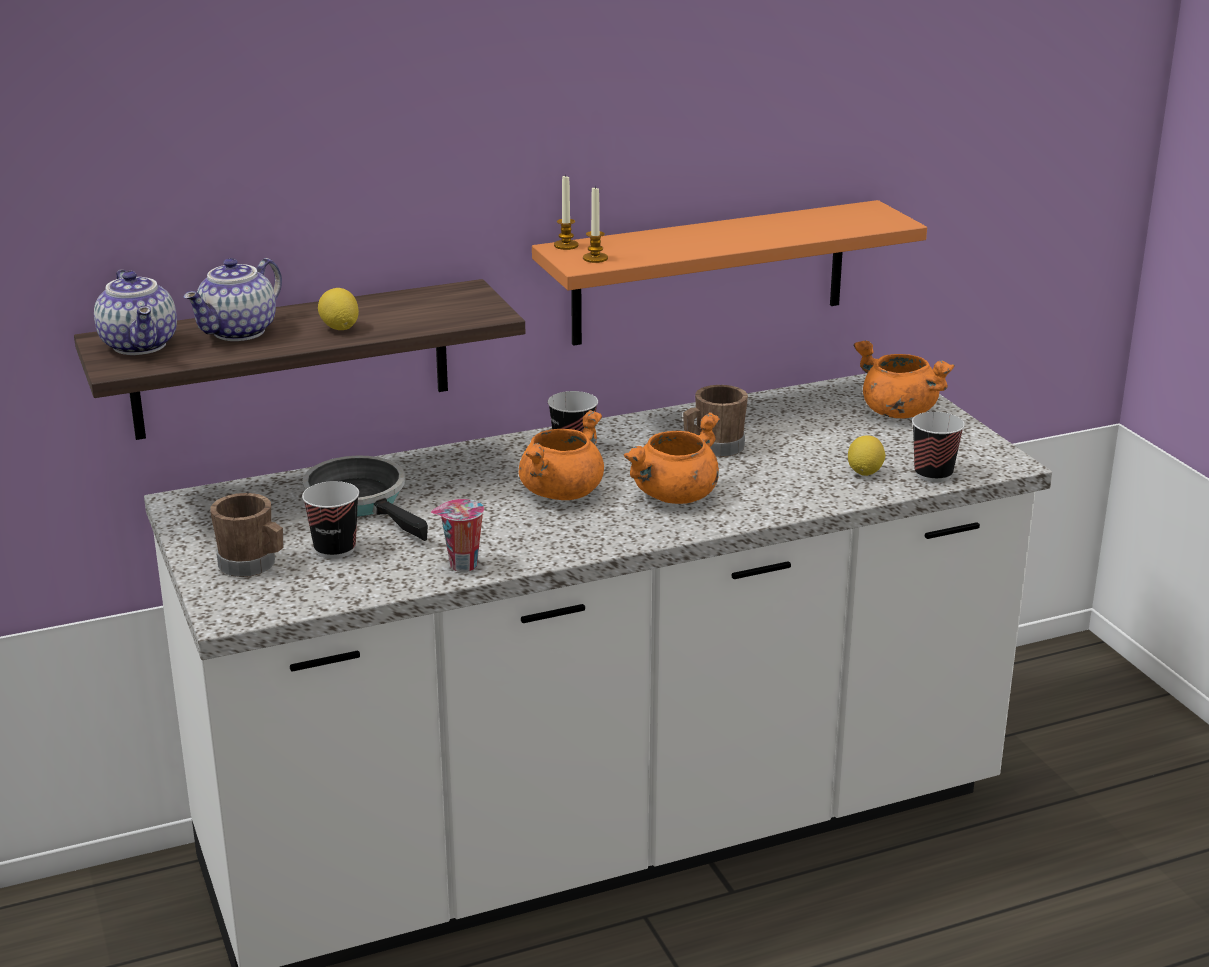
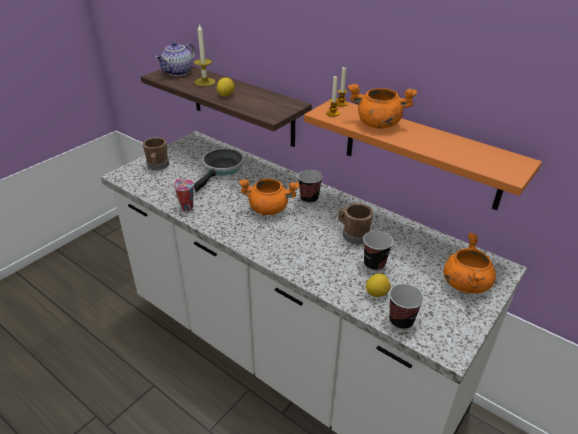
camera: 60 degrees right, 10 degrees up
(239, 332) = (205, 82): teapot -> candle
(335, 549) = (180, 177): cup -> cup (374, 264)
(674, 496) = (292, 239): orange cooking pot -> orange cooking pot (377, 124)

